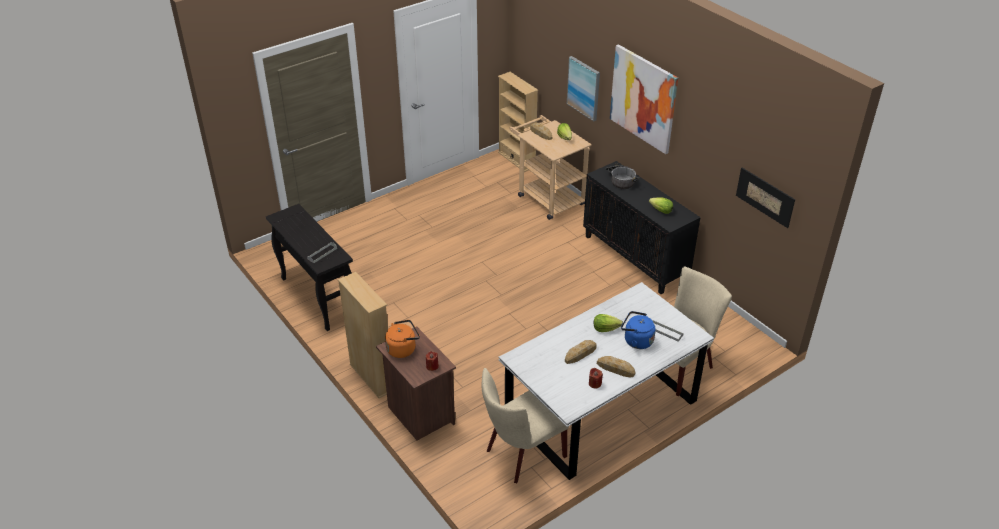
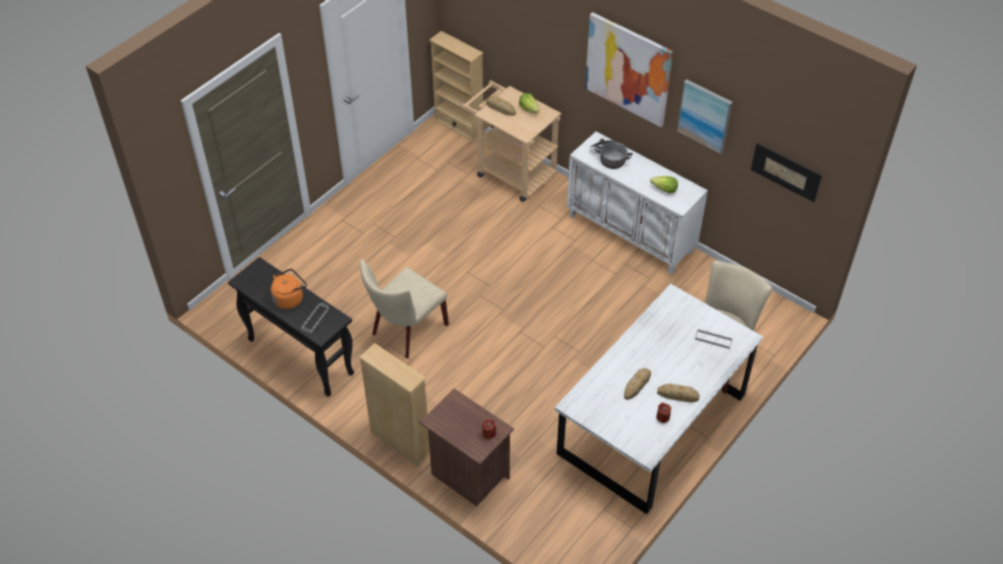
camera: 15 degrees left, 10 degrees up
(403, 349) = (450, 419): orange kettle -> orange kettle (290, 298)
(521, 455) = (589, 497): beige chair -> beige chair (406, 331)
(584, 88) = (547, 54): picture -> picture (705, 115)
(605, 329) = (652, 349): lettuce -> none
(635, 258) = (631, 234): black cabinet -> white cabinet
(636, 341) = (688, 357): blue kettle -> none

